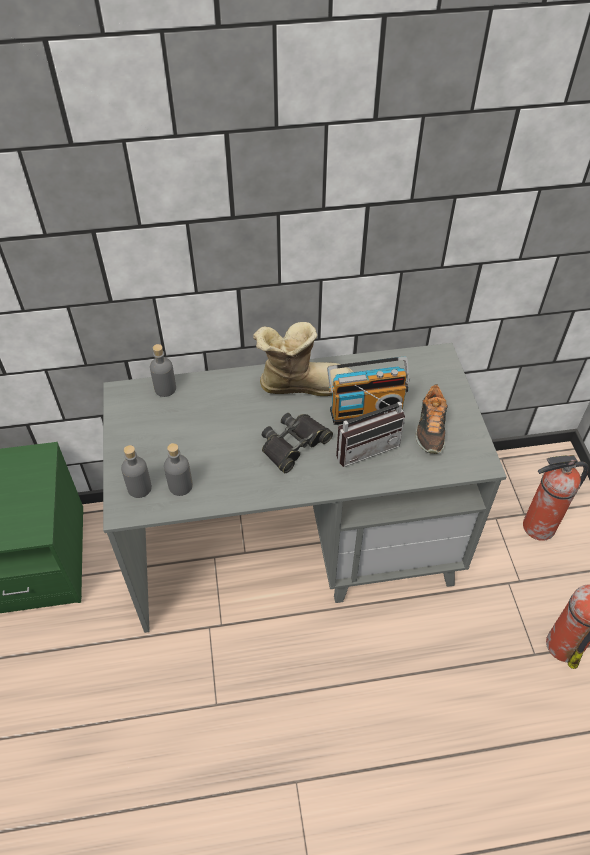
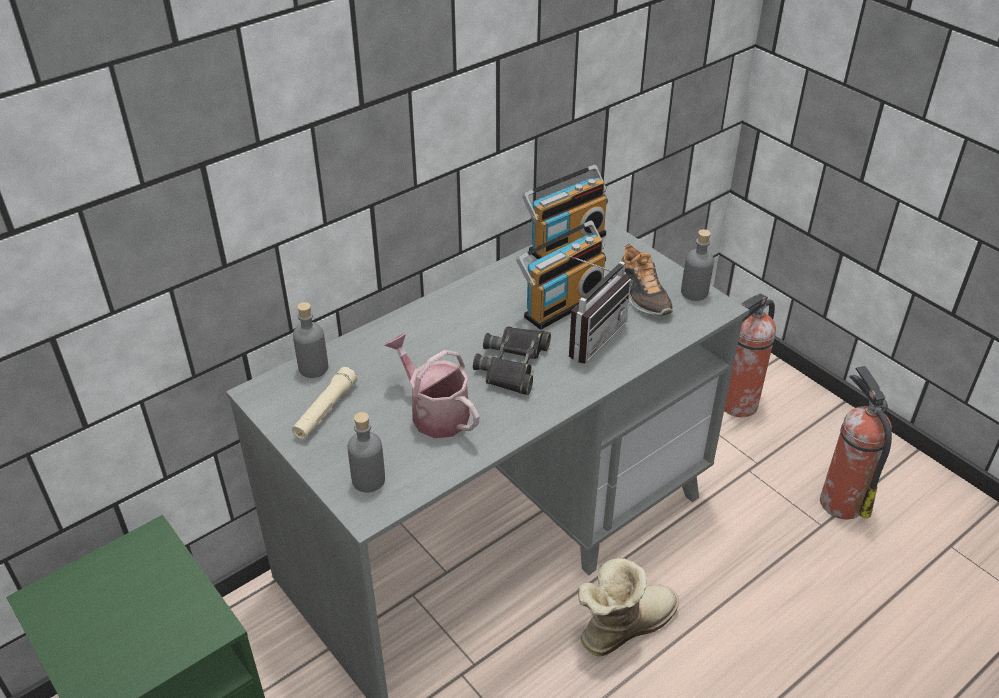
camera: 30 degrees left, 10 degrees down
(150, 424) = (325, 410): none -> beige flashlight
(180, 486) = (417, 457): grey bottle -> grey bottle (694, 292)
(215, 457) = (434, 412): none -> watering can
(303, 383) = (473, 304): boot -> boot (622, 625)
(408, 358) = (565, 241): none -> radio

